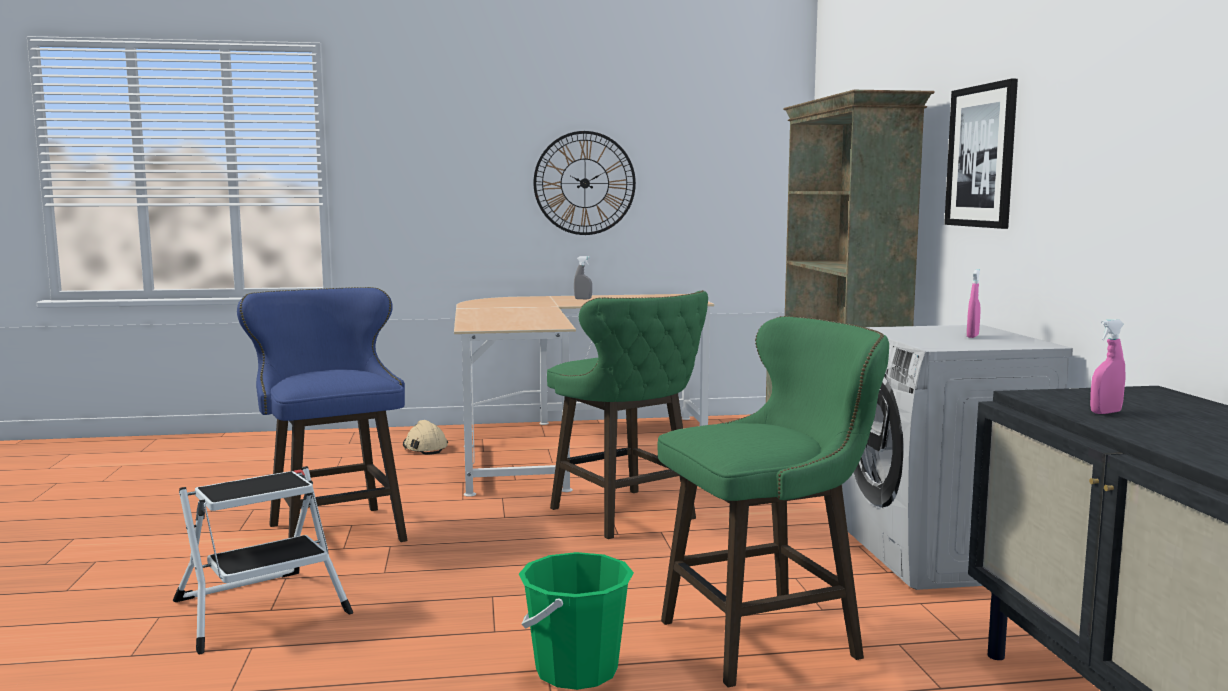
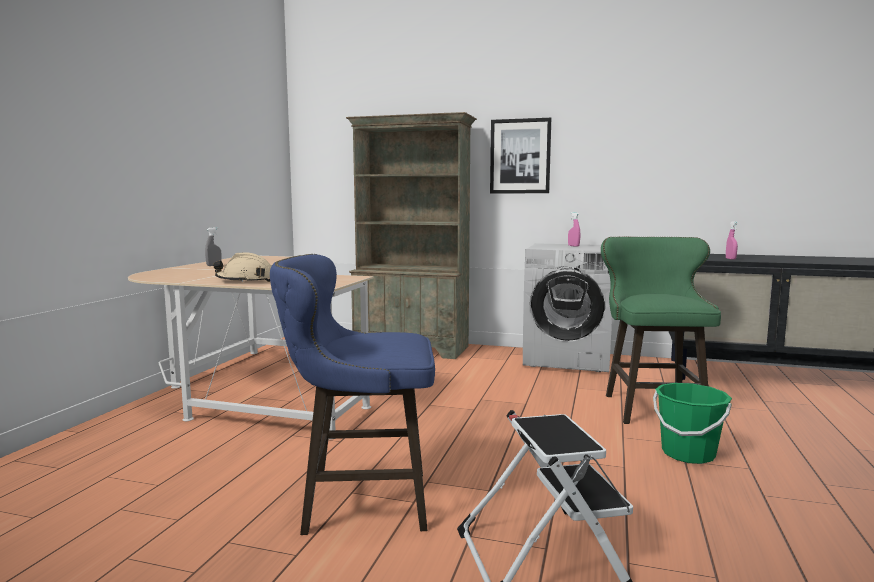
camera: 65 degrees left, 0 degrees up
(425, 448) = (157, 436): beige hard hat -> beige hard hat (245, 280)
(584, 183) = (181, 163): wall clock -> none
(626, 515) = (441, 401): green stool -> none

